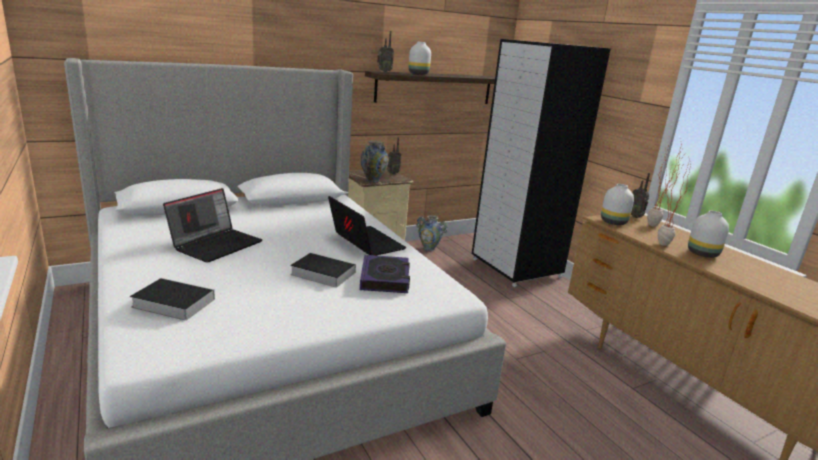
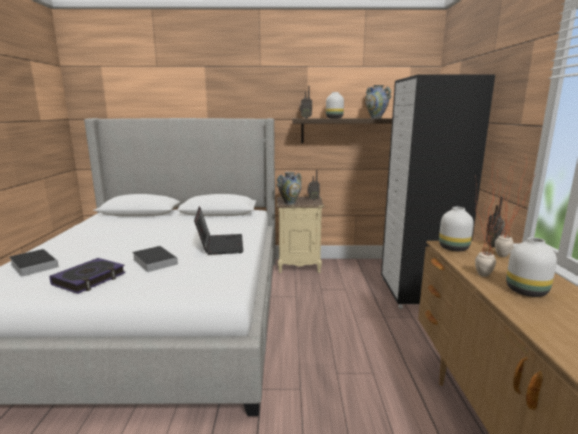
camera: 30 degrees right, 5 degrees down
(216, 244) = (122, 235): laptop -> none
(385, 278) = (191, 271): book -> book (89, 279)
(429, 248) = (351, 266): vase -> vase (376, 118)

